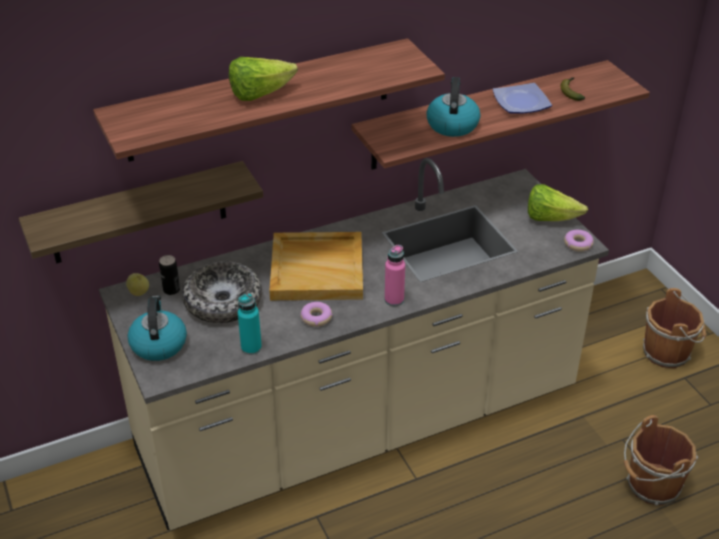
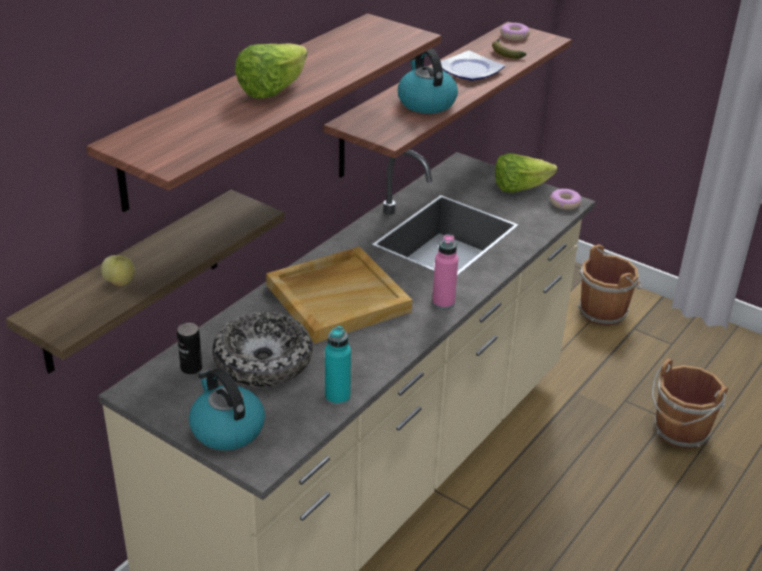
camera: 30 degrees left, 5 degrees down
(139, 292) = (153, 383): apple -> apple (120, 282)
(316, 318) = (380, 345): donut -> donut (514, 36)

